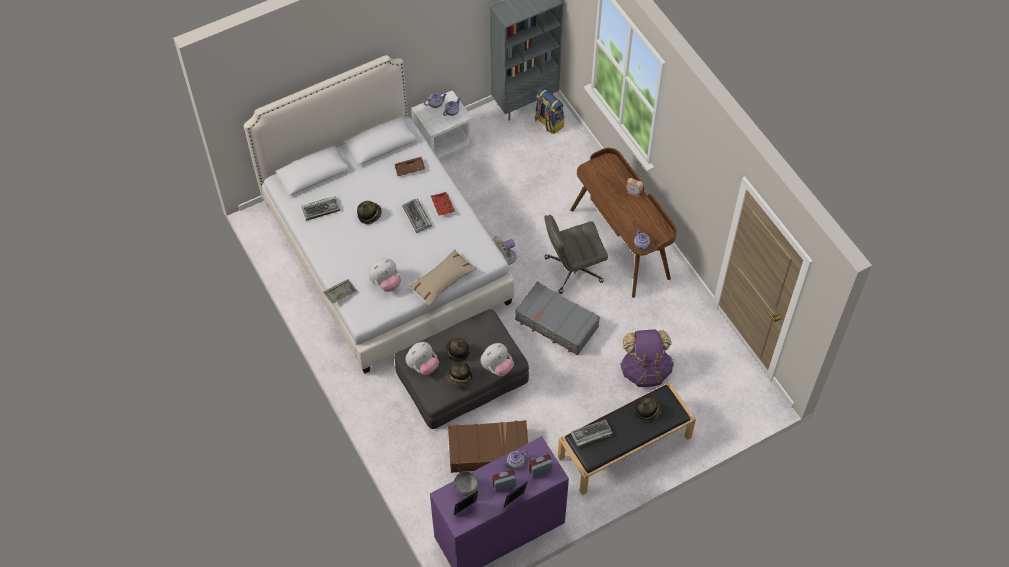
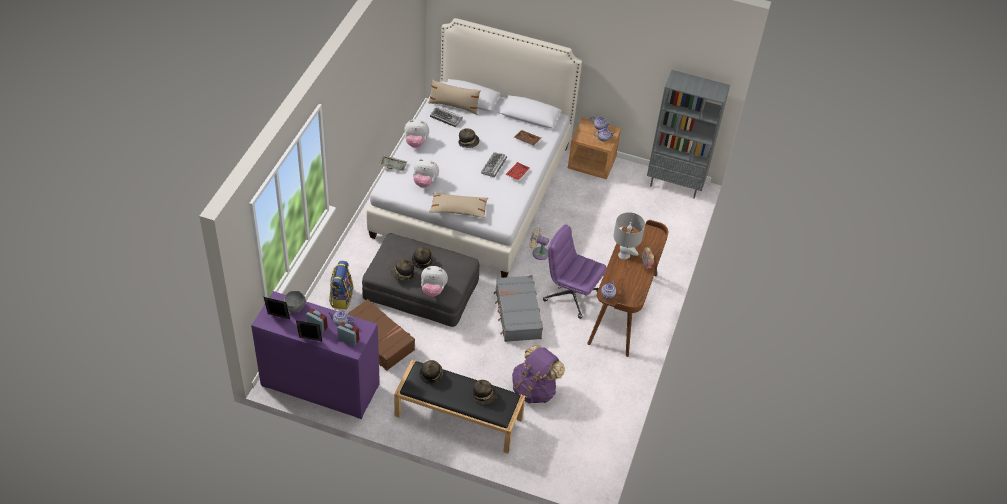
camera: 45 degrees right, 10 degrees down
(311, 192) = (454, 106): none -> beige pillow
(422, 366) = (393, 250): plush toy -> plush toy (416, 142)
(443, 141) = (592, 164): white nightstand -> brown nightstand
(548, 123) = (674, 207): backpack -> backpack (341, 298)
(573, 270) = (571, 296): grey office chair -> purple office chair
(591, 435) = (431, 374): keyboard -> hat
(610, 200) = (624, 255): none -> grey table lamp

